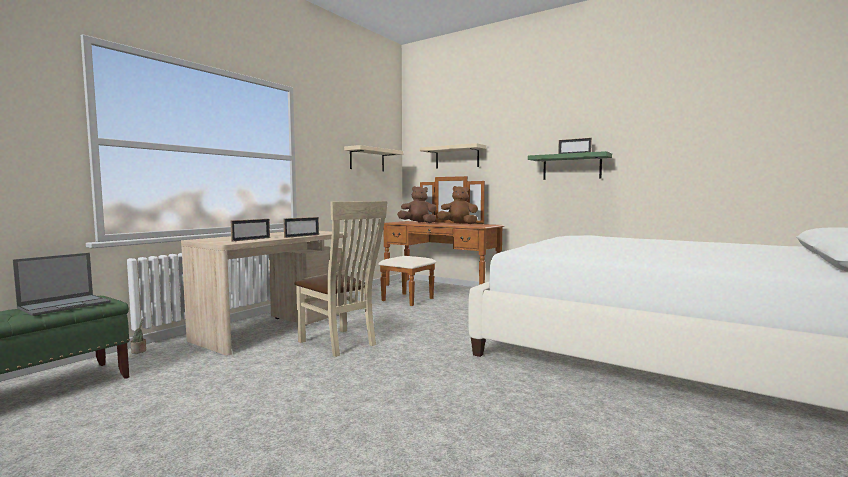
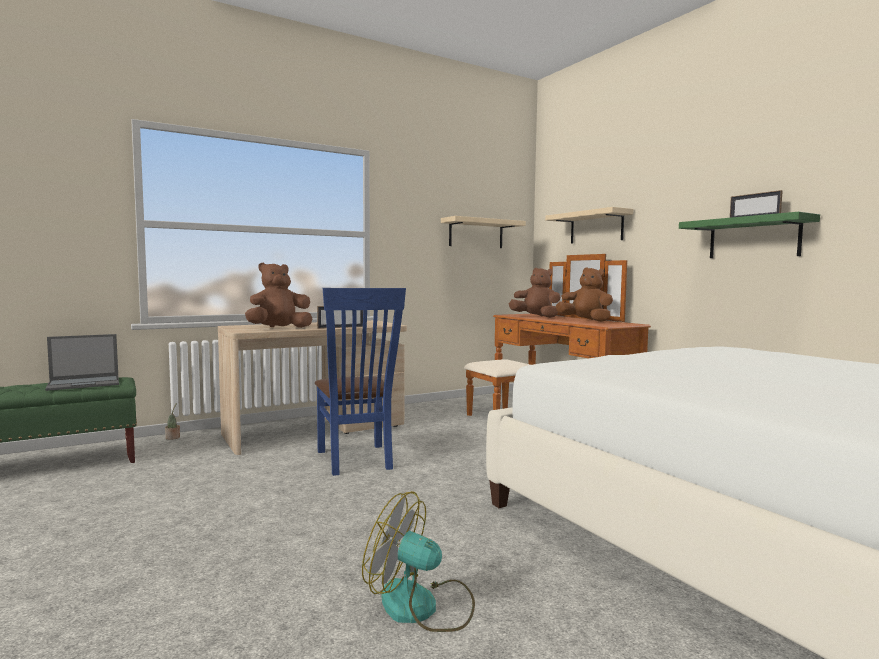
camera: 25 degrees right, 0 degrees up
(251, 239) = (279, 328): picture frame -> brown plush toy
(340, 343) = (356, 461): beige chair -> blue chair
(508, 423) = (422, 607): none -> fan

